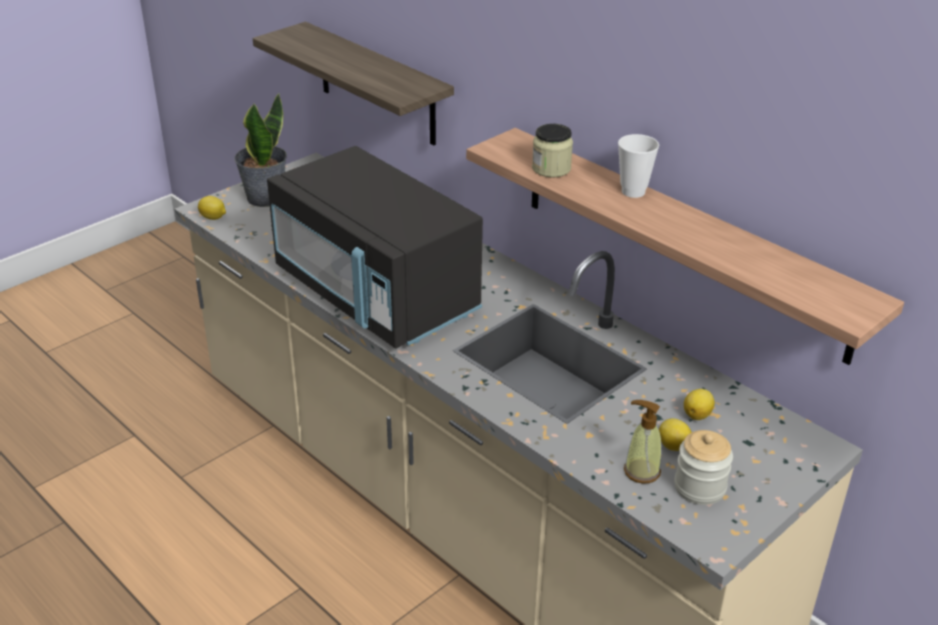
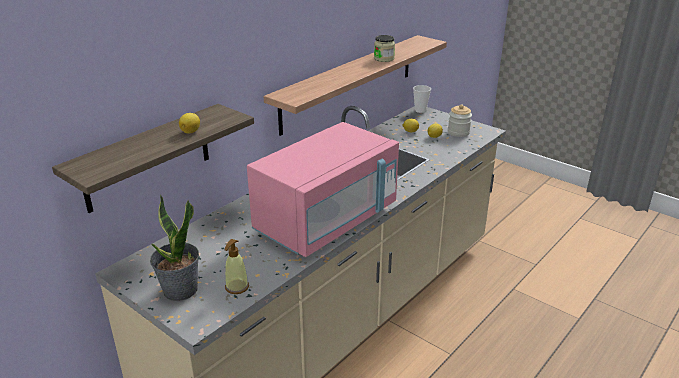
camera: 95 degrees left, 5 degrees down
(213, 218) = (215, 315): lemon -> lemon (191, 131)
(376, 295) = (327, 220): black microwave -> pink microwave
(551, 168) = (319, 86): jar -> jar (384, 59)
(633, 192) = (341, 70): cup -> cup (420, 110)
(641, 471) = (455, 143): soap dispenser -> soap dispenser (237, 287)

